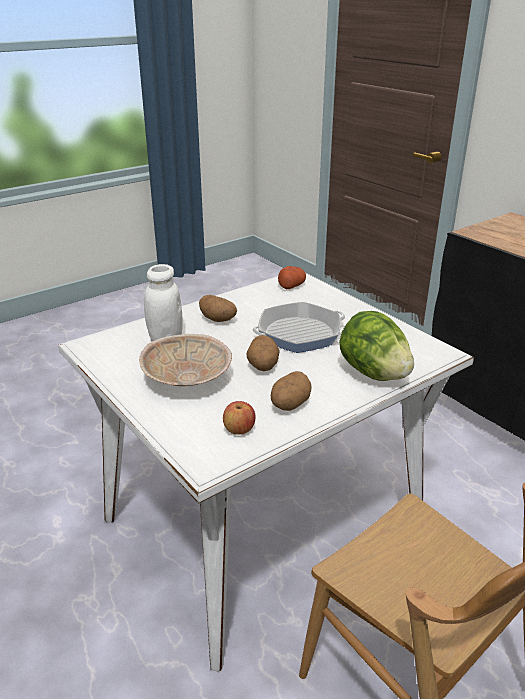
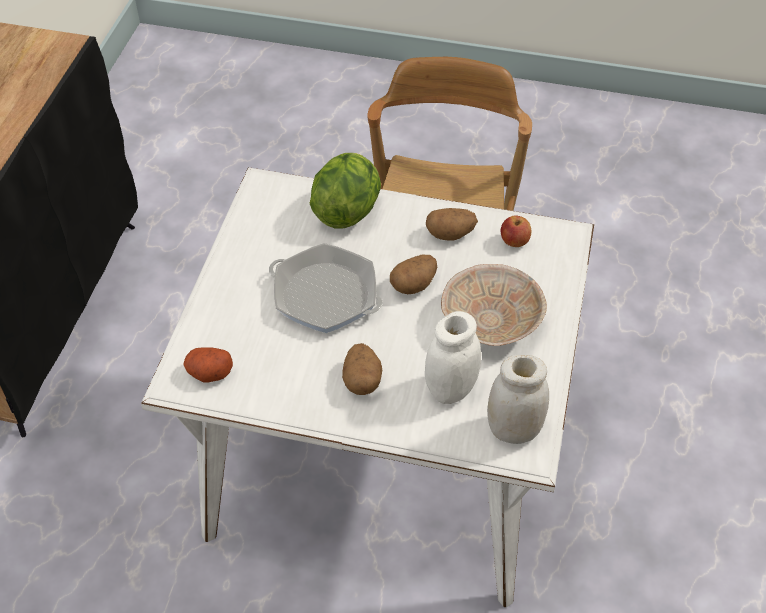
camera: 130 degrees left, 20 degrees up
(107, 346) = (513, 430): none -> white jar

